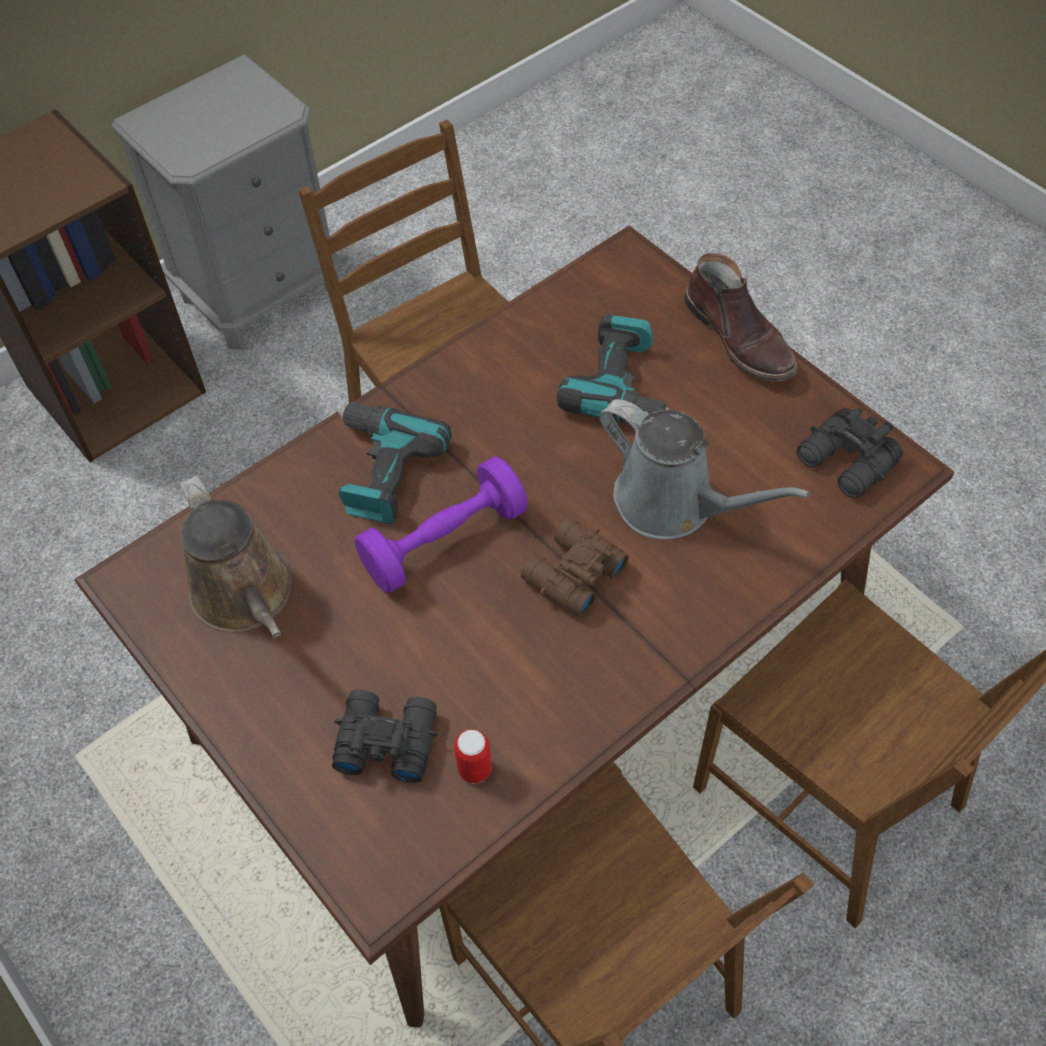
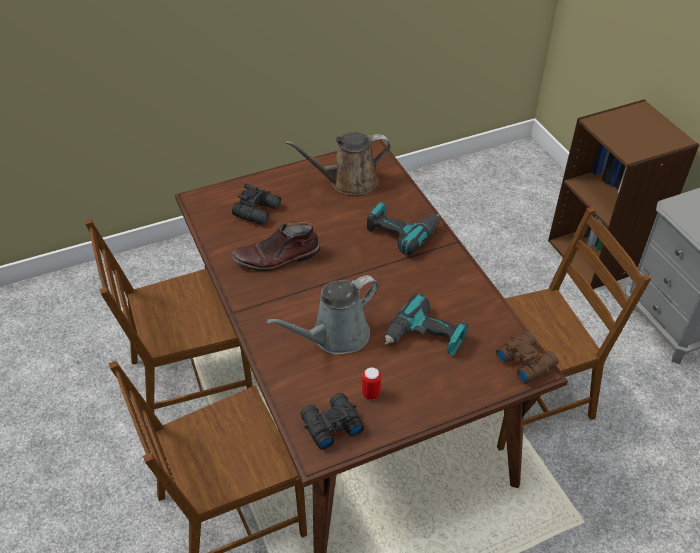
camera: 105 degrees right, 10 degrees down
(444, 541) = (350, 246): purple dumbbell -> none
(475, 769) = (230, 233): can -> can (371, 394)
(571, 575) = (310, 286): brown binoculars -> brown binoculars (525, 361)
(740, 338) = (447, 406): brown boot -> brown boot (277, 258)

